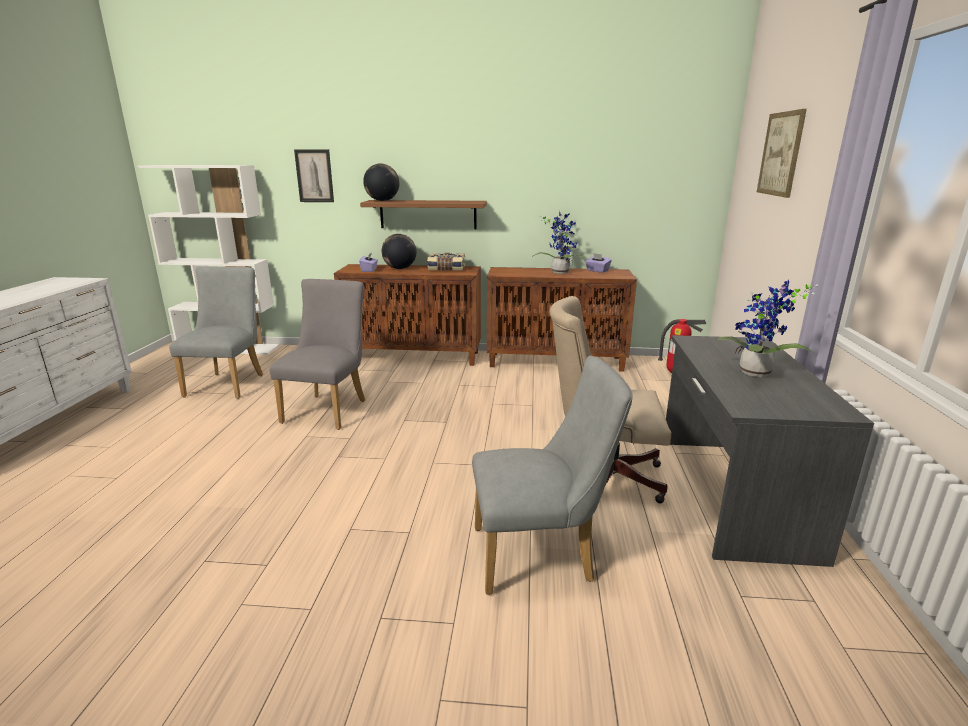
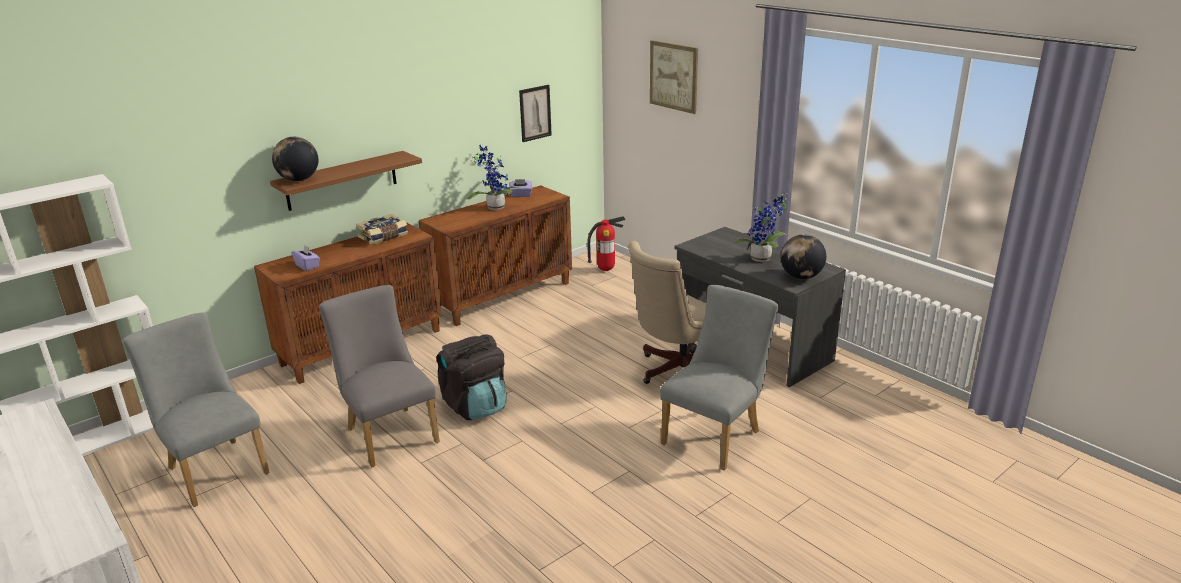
camera: 45 degrees left, 5 degrees up
(314, 176) = (192, 168): picture -> picture (535, 113)
(400, 268) = (334, 253): globe -> globe (801, 277)
(404, 419) = (475, 406): none -> black backpack

